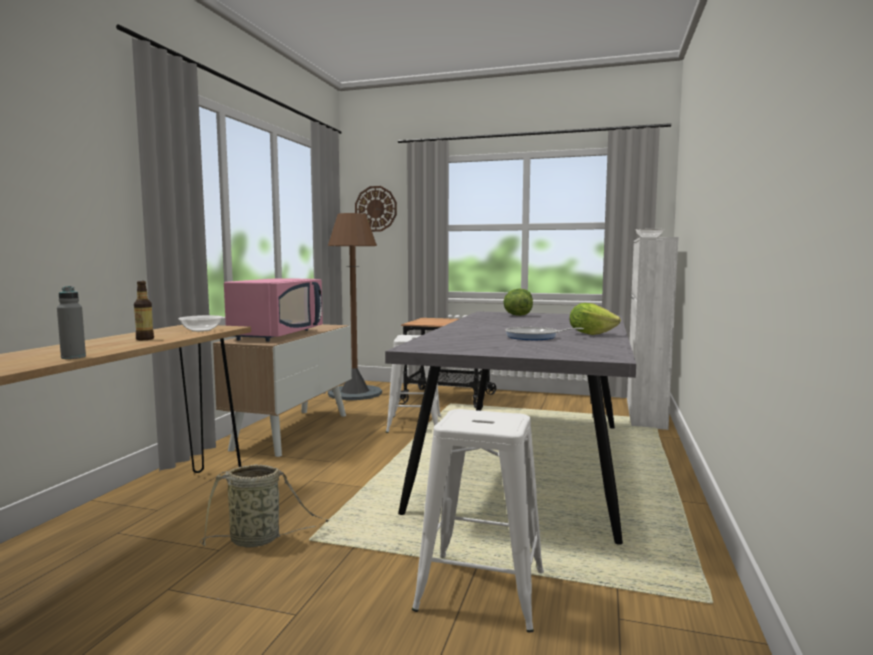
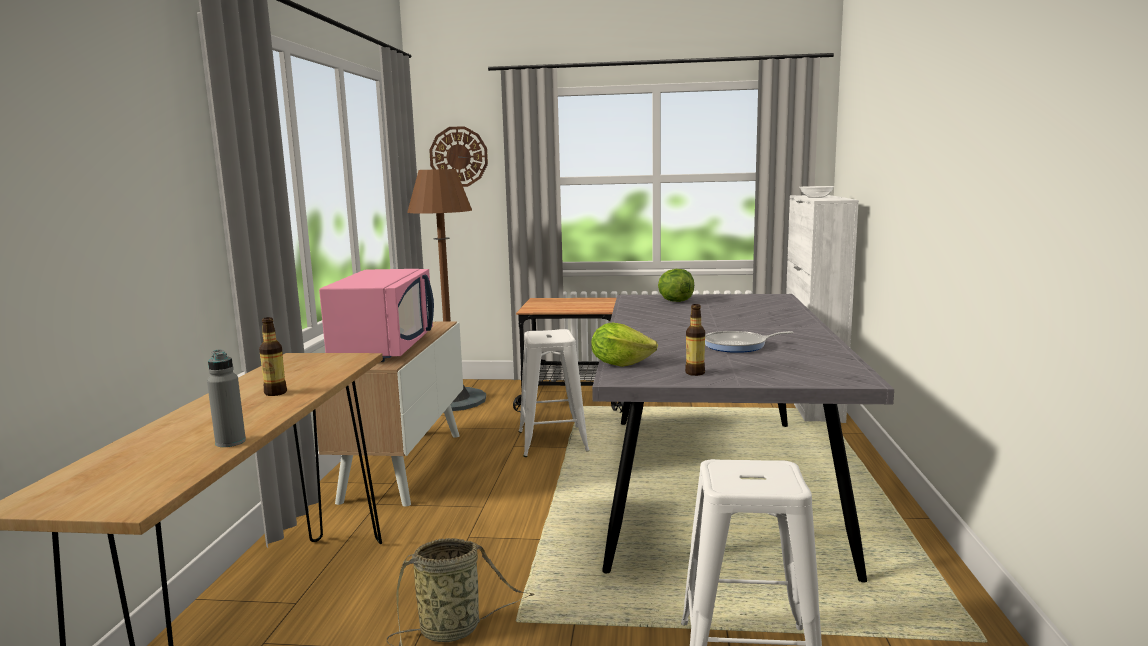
camera: 10 degrees left, 5 degrees up
(201, 330) = (327, 367): bowl -> none
(477, 348) = (695, 373): none -> bottle
(591, 334) = (794, 334): lettuce -> lettuce (620, 364)

